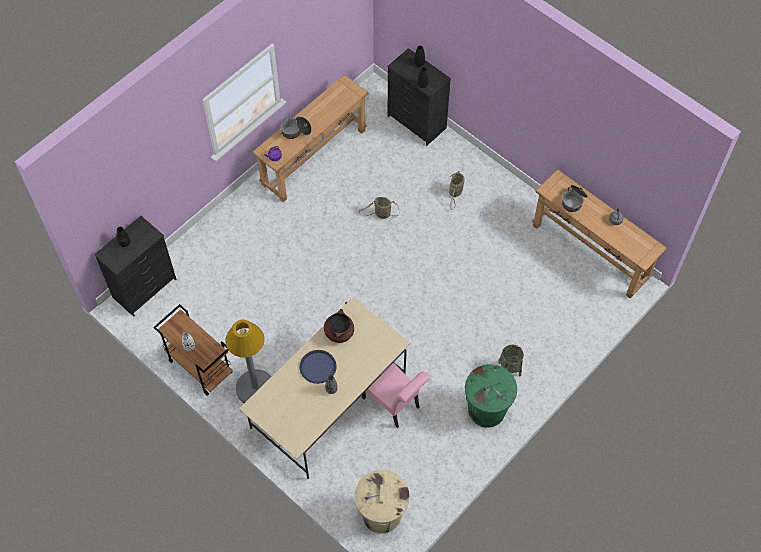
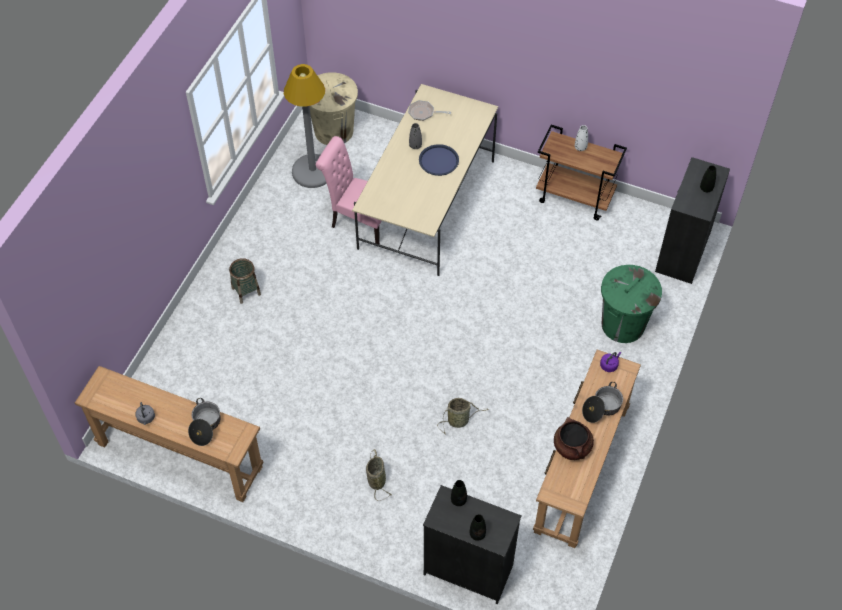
camera: 160 degrees right, 5 degrees down
(255, 388) = (508, 195): grey floor lamp -> grey floor lamp (313, 171)
(309, 423) = (423, 113): none -> frying pan
(339, 332) = (432, 197): brown cooking pot -> brown cooking pot (572, 447)
(487, 410) = (259, 245): green trash can -> green trash can (622, 324)

